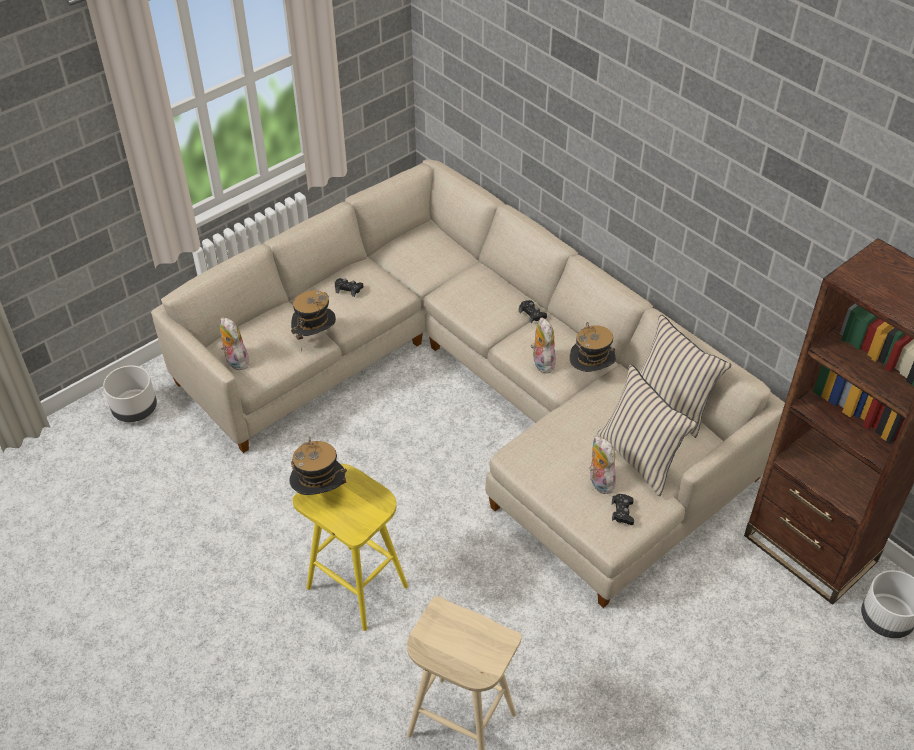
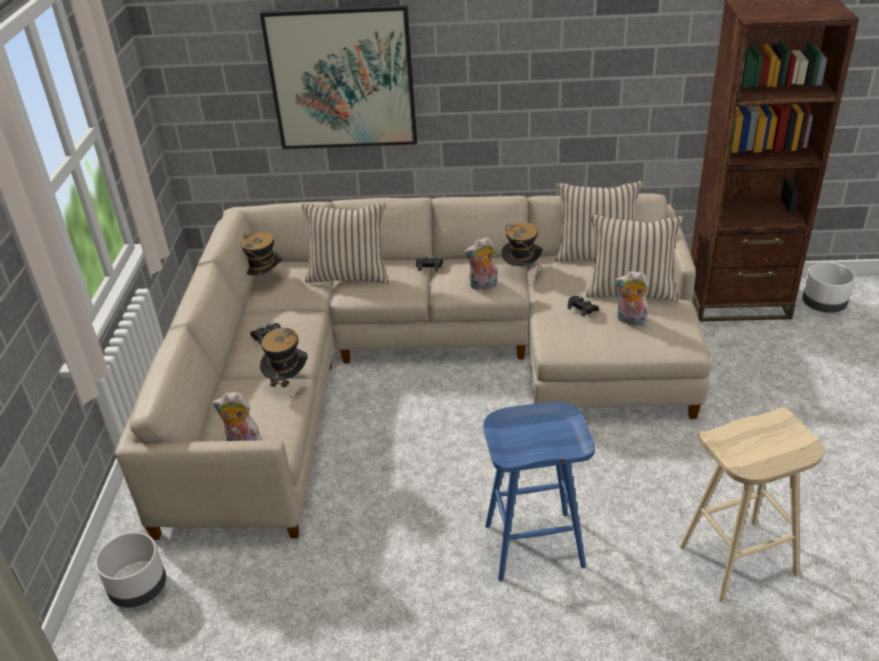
camera: 45 degrees left, 10 degrees down
(320, 493) = (508, 444): hat -> hat (265, 281)
(359, 587) = (535, 544): yellow stool -> blue stool
(466, 278) = (349, 276): none -> beige pillow
(541, 362) = (483, 286): plush toy -> plush toy turned 45 degrees counterclockwise
(542, 101) = (342, 78): none -> picture
(622, 512) = (671, 326): black game controller -> black game controller (582, 309)

